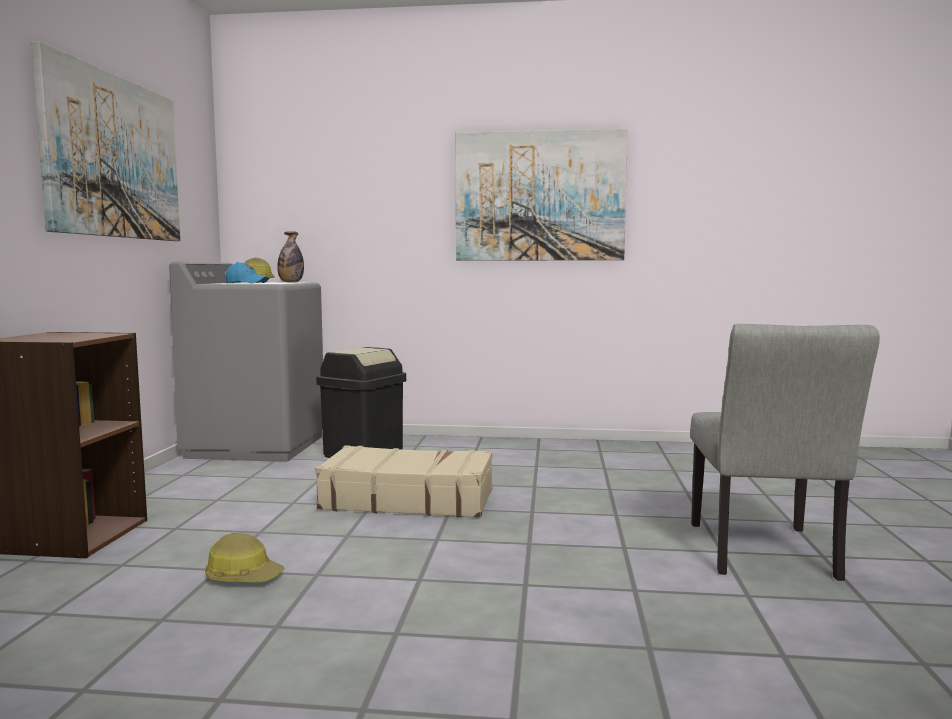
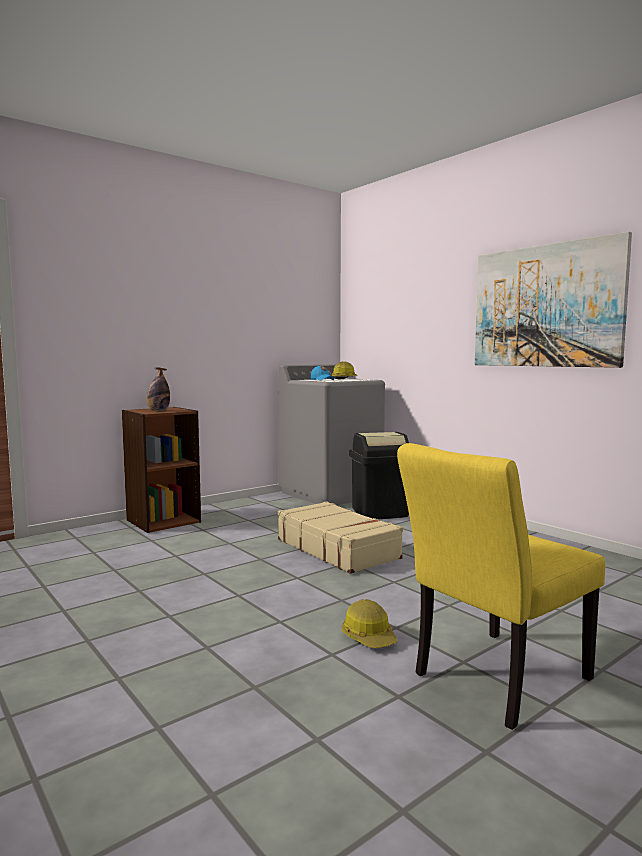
camera: 45 degrees right, 0 degrees up
(114, 157) = (237, 302): picture -> none
(244, 576) = (177, 563): hard hat -> hard hat (369, 637)
(291, 282) = (358, 380): bottle -> bottle (158, 411)
(764, 555) = (493, 680): grey chair -> yellow chair

